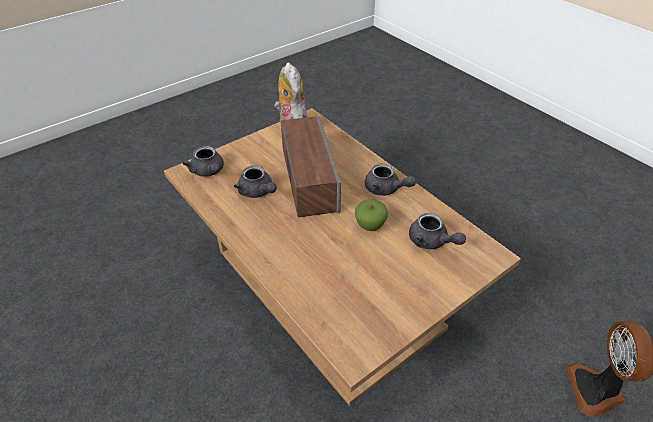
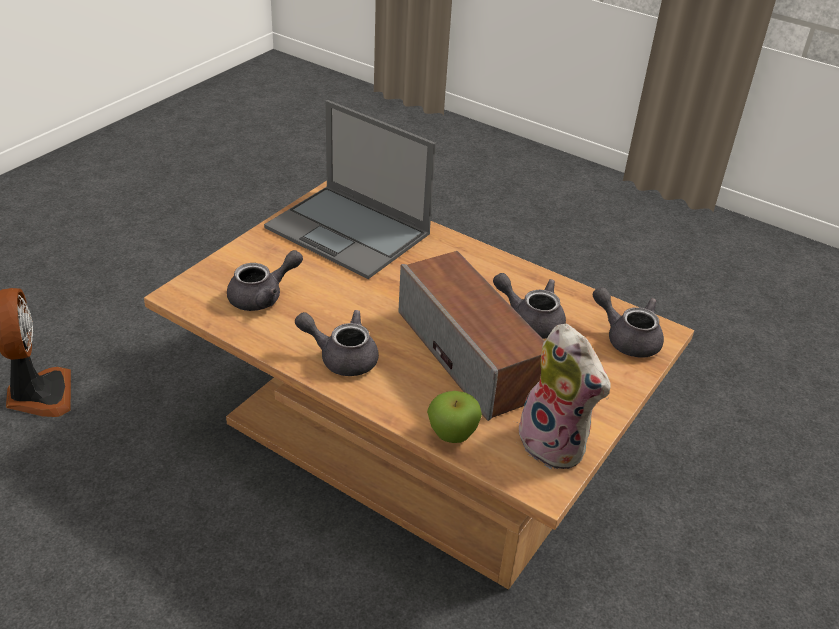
camera: 160 degrees right, 5 degrees down
(352, 297) = (349, 231): none -> laptop
(370, 226) = (350, 302): apple -> apple (452, 435)
(431, 242) = (263, 296): grey teapot -> grey teapot turned 120 degrees clockwise

